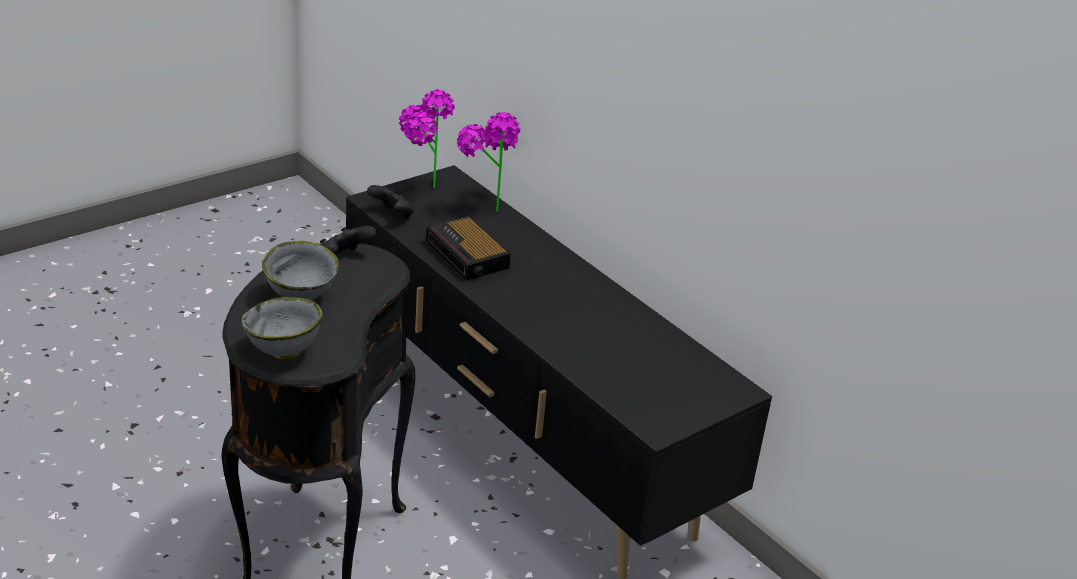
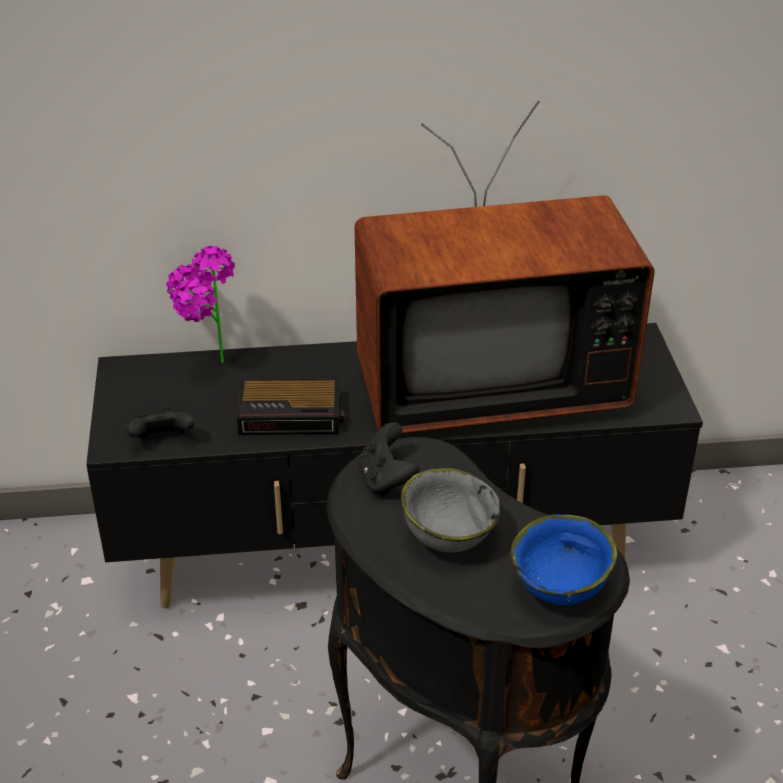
camera: 55 degrees left, 5 degrees up
(283, 353) = (561, 592): grey bowl -> blue bowl
(421, 188) = (125, 399): potted plant -> none
(591, 327) = (484, 382): none -> television

